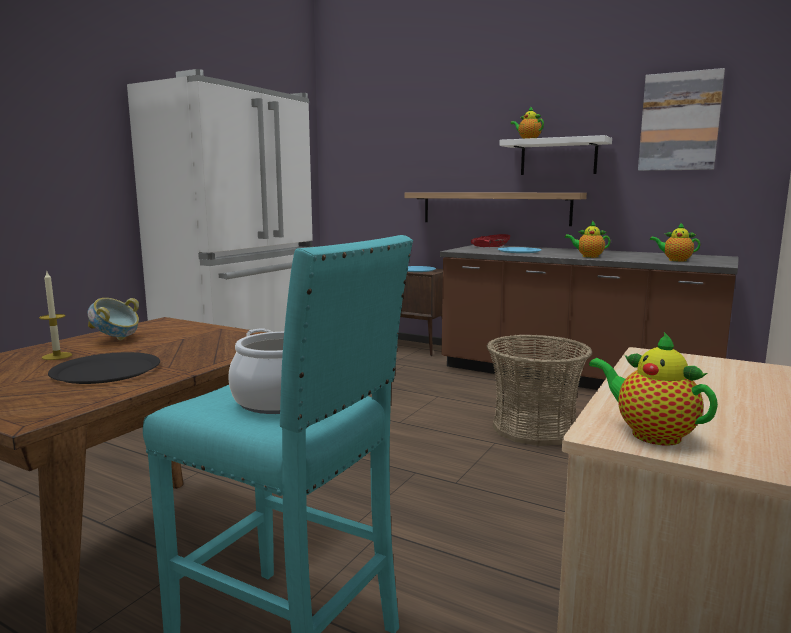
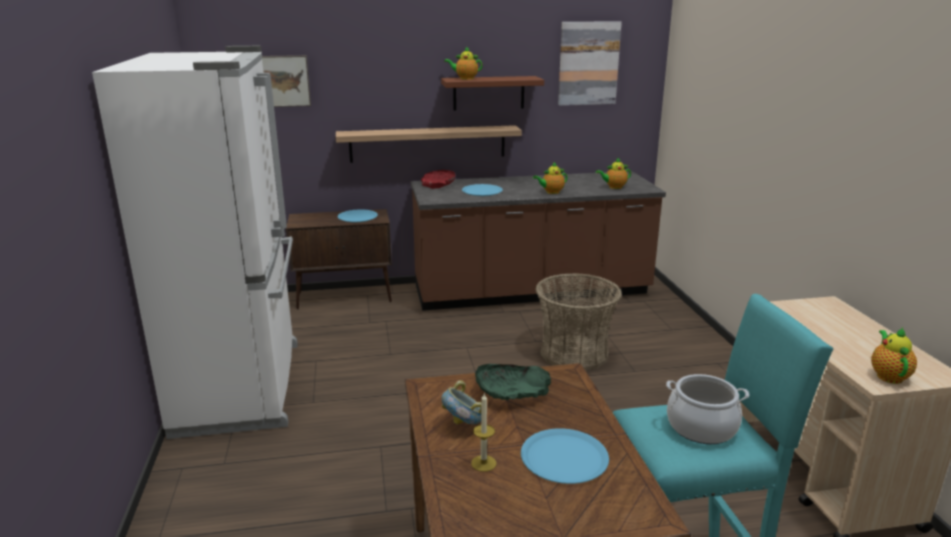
camera: 40 degrees left, 10 degrees up
(106, 370) = (564, 457): black plate -> blue plate
(199, 336) = (512, 392): none -> green bowl
(380, 147) = (283, 81): none -> picture
(558, 157) = (488, 93): white shelf -> brown shelf
(650, 434) = (888, 375): teapot -> teapot turned 90 degrees clockwise

